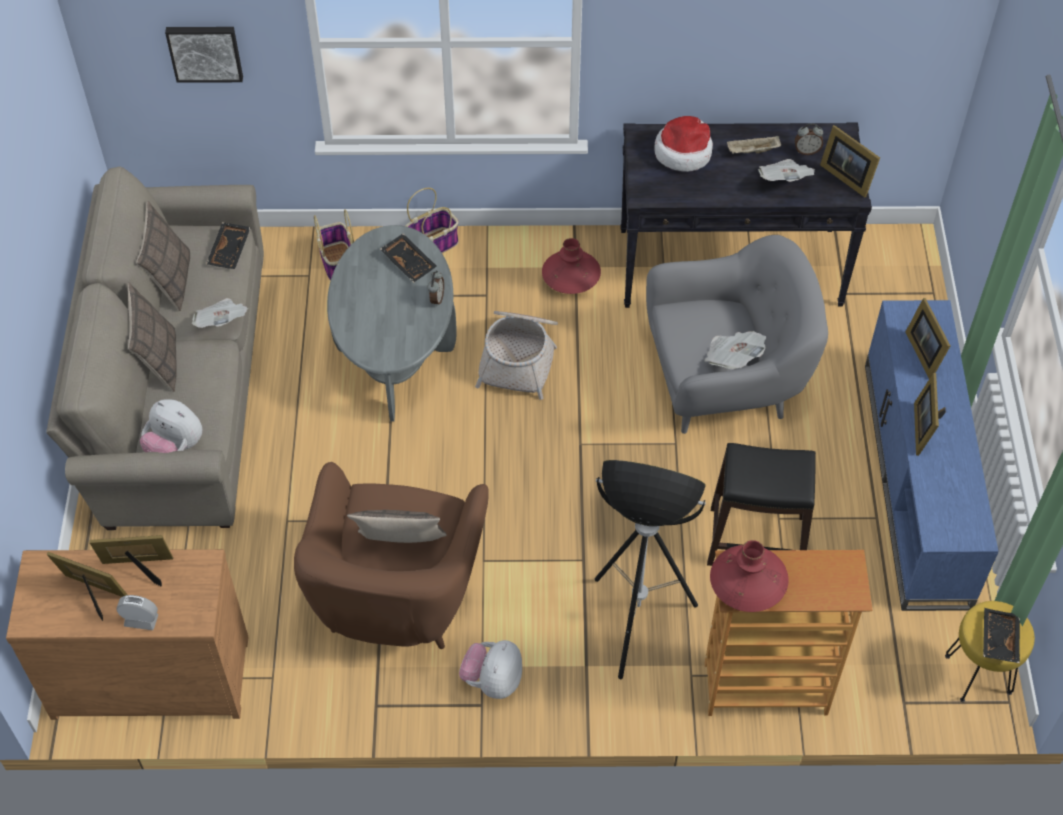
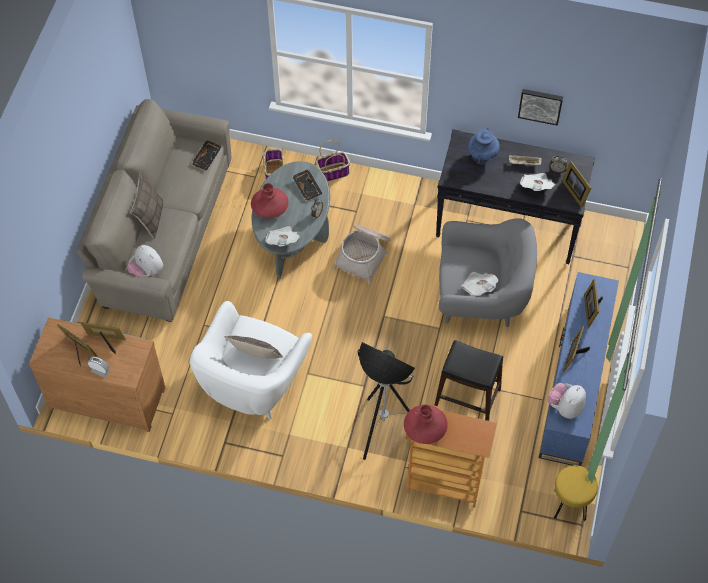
camera: 15 degrees right, 5 degrees up
(171, 280) = (169, 170): pillow -> none
(205, 52) = (210, 44): picture -> picture (540, 105)
(222, 322) = (191, 202): newspaper -> newspaper (283, 241)
(397, 596) = (253, 383): brown armchair -> white armchair
(493, 681) = (292, 444): plush toy -> plush toy (565, 407)
(571, 278) = (409, 211): red vase -> red vase (270, 207)
(683, 152) = (482, 155): hat -> blue vase
(998, 639) = (574, 488): black tray -> none

